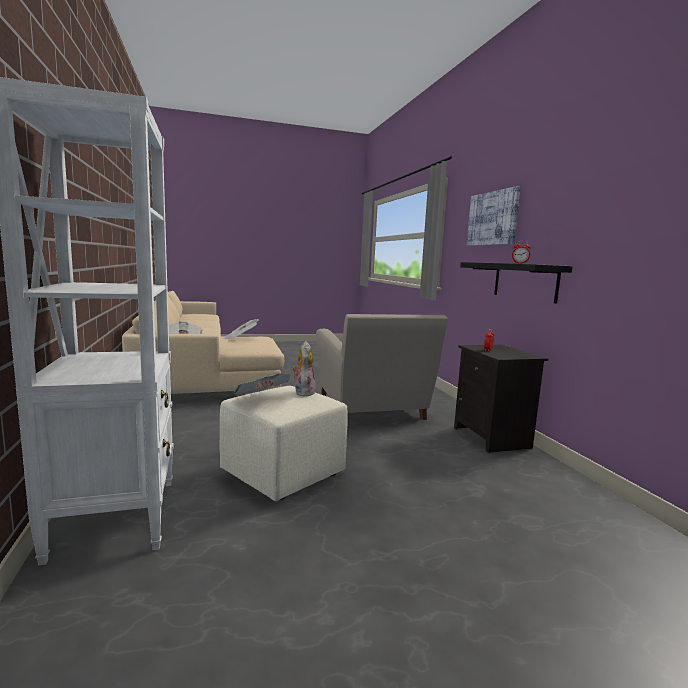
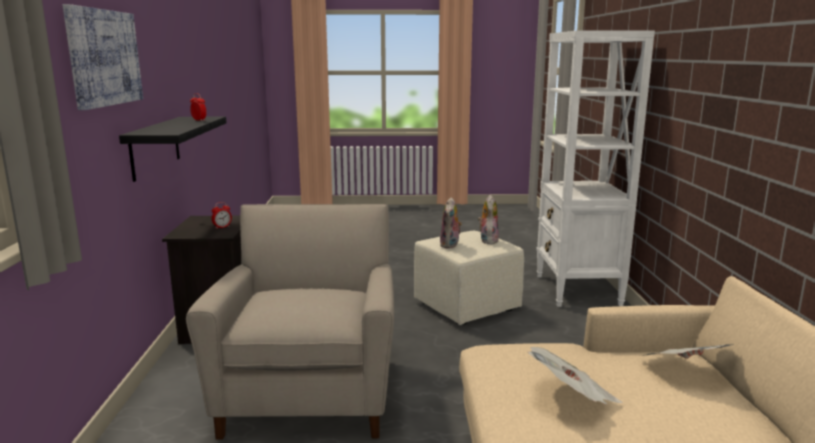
camera: 165 degrees left, 5 degrees up
(261, 400) = (487, 240): newspaper -> plush toy

